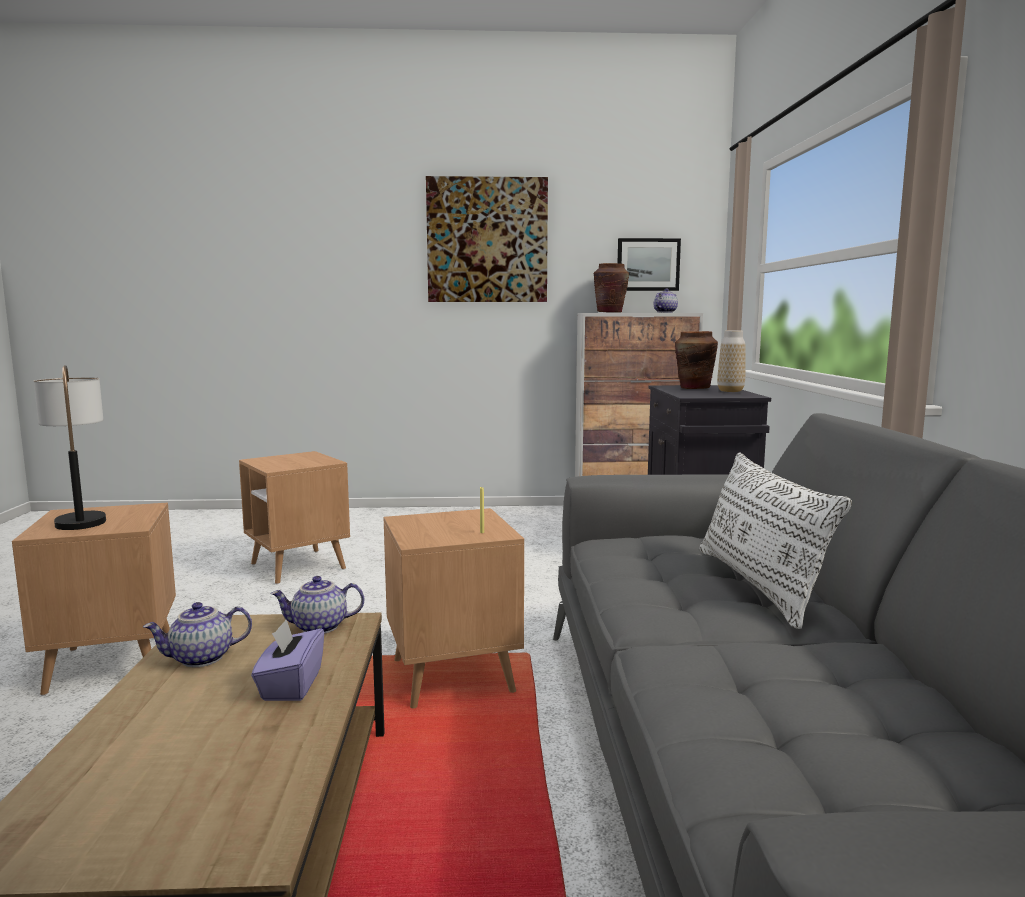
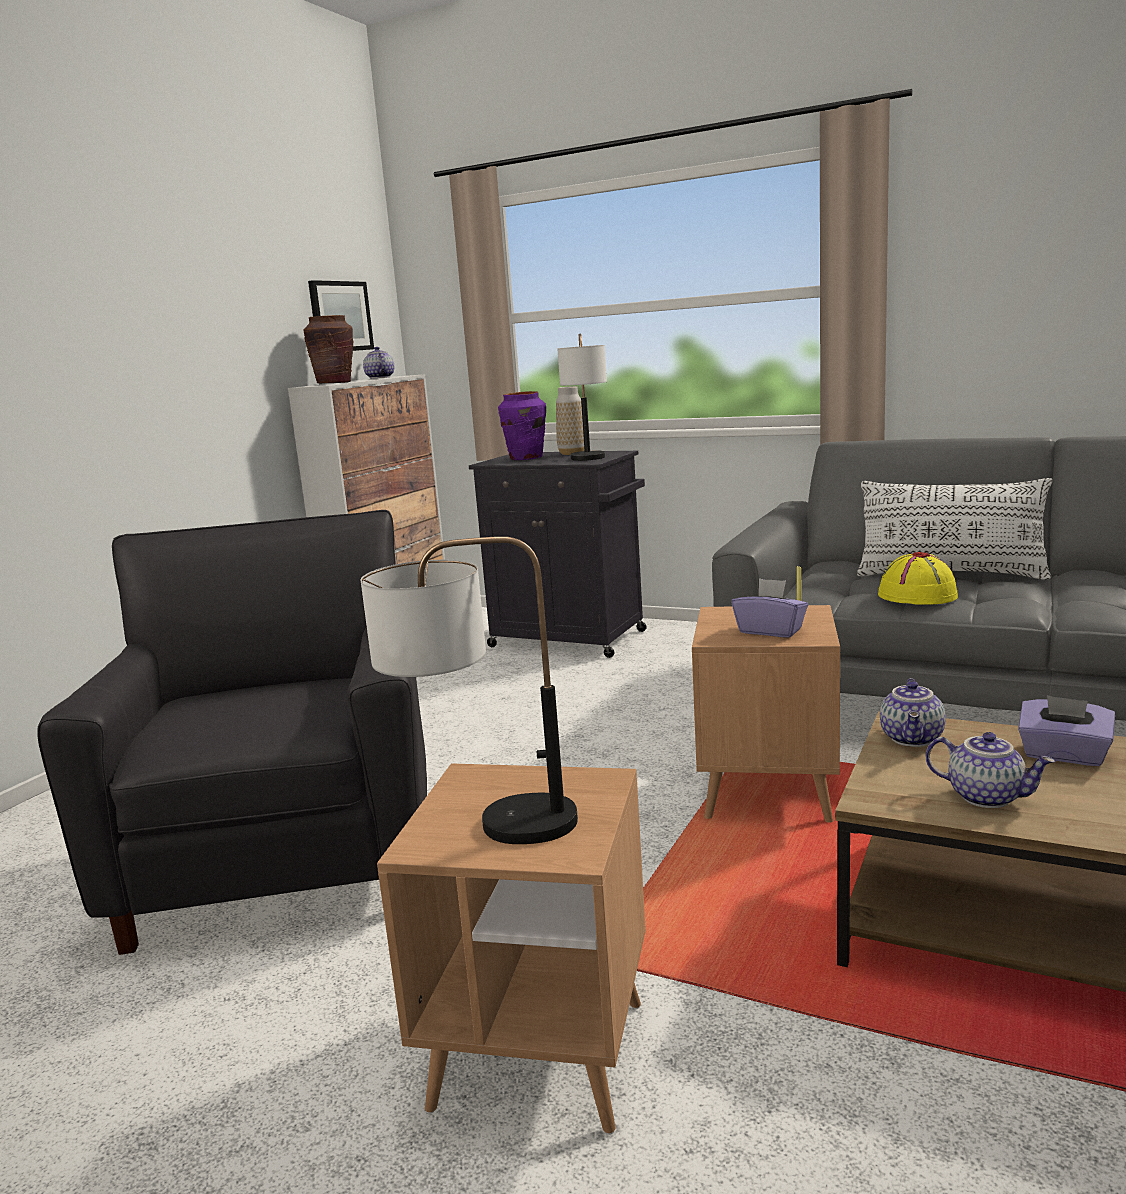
camera: 60 degrees left, 5 degrees up
(201, 659) = (987, 796): teapot -> teapot turned 60 degrees counterclockwise
(298, 566) = (287, 860): brown side table -> black armchair
(431, 529) = (770, 631): none -> purple tissue box
(487, 240) = (164, 281): picture -> none
(639, 574) = (916, 596): none -> yellow hat
(694, 388) = (526, 458): brown vase -> purple vase
(696, 395) = (588, 460): none -> table lamp

